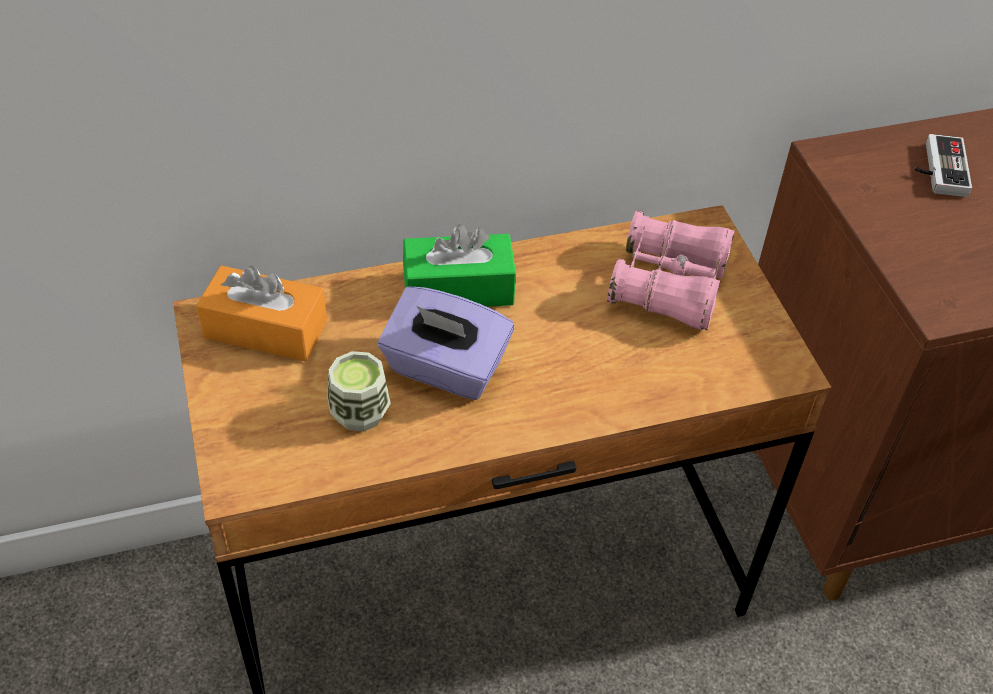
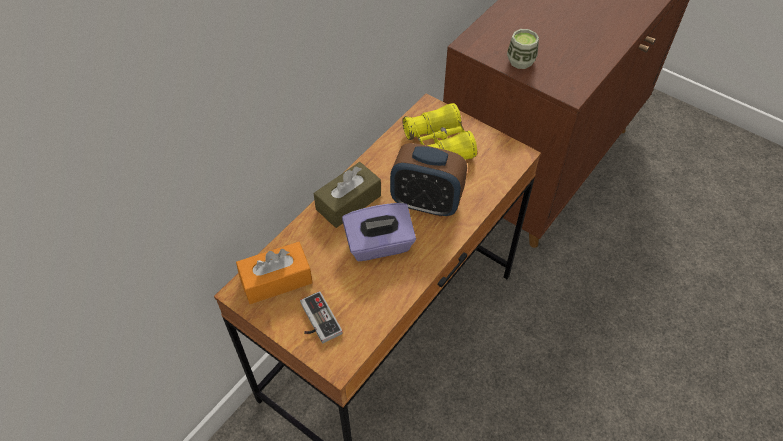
camera: 35 degrees left, 5 degrees up
(360, 412) = (361, 291): cup -> cup (520, 61)
(458, 288) = (348, 202): green tissue box -> brown tissue box
(571, 353) = (426, 202): none -> alarm clock
(669, 285) = (438, 145): pink binoculars -> yellow binoculars
(937, 168) = (516, 28): game controller -> game controller (316, 321)

